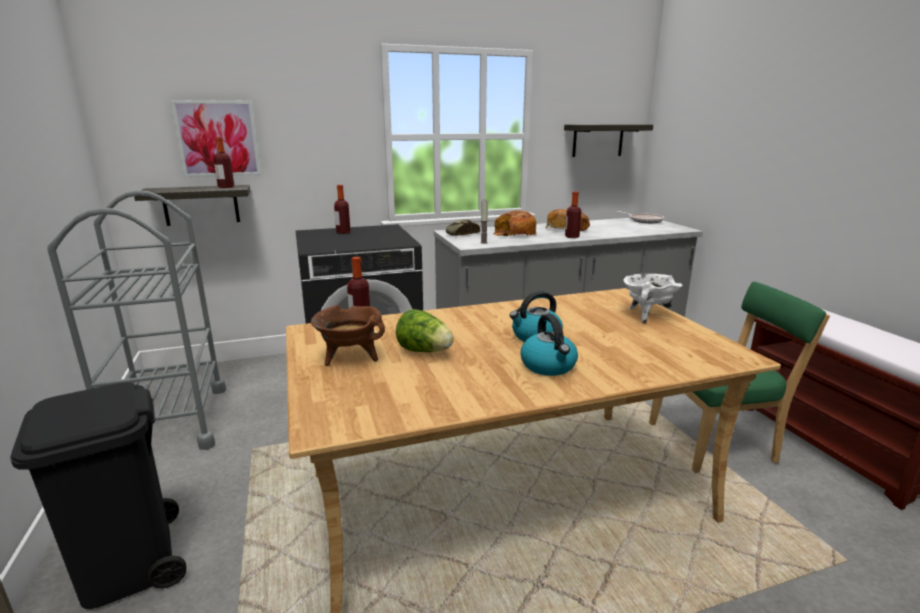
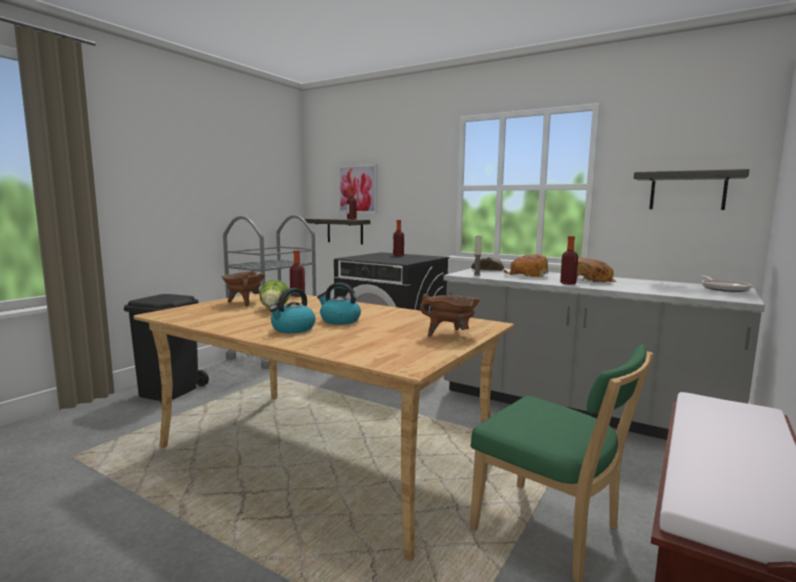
camera: 50 degrees right, 10 degrees down
(646, 315) = (451, 335): white cooking pot -> brown cooking pot

